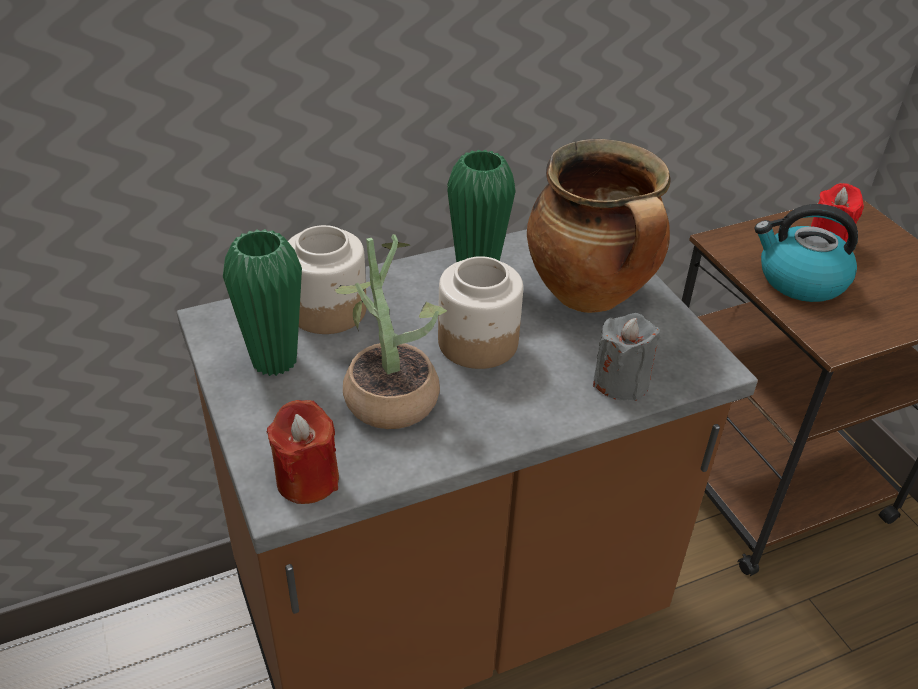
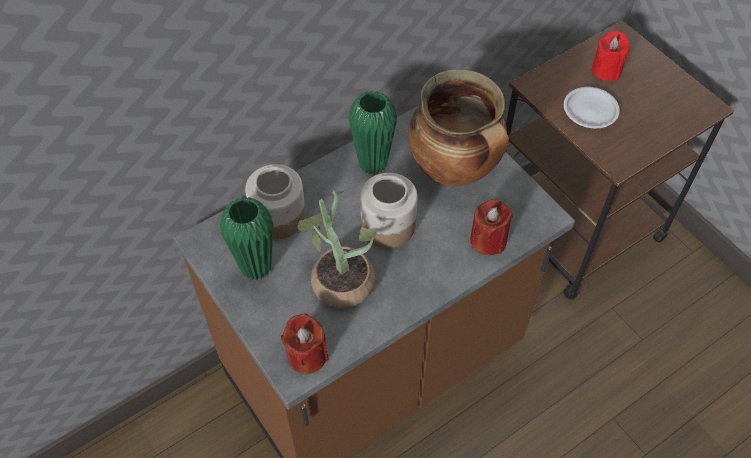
camera: 10 degrees left, 15 degrees up
(621, 382) = (488, 240): grey candle -> red candle
(800, 280) = (590, 111): kettle -> white plate

